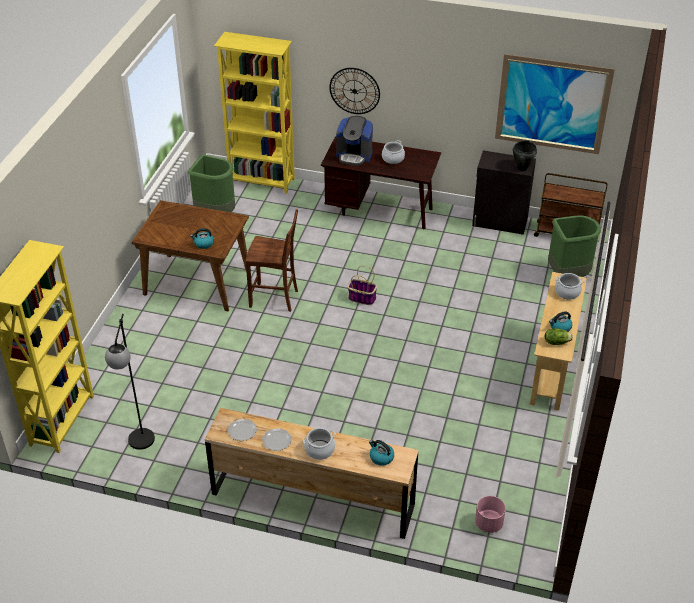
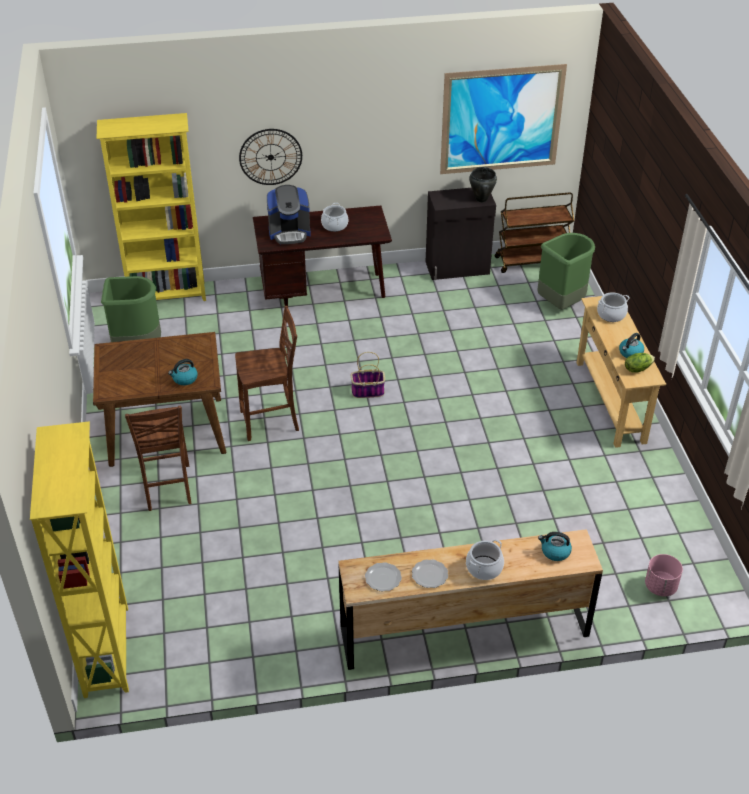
camera: 25 degrees left, 0 degrees up
(140, 447) = (225, 646): black floor lamp -> none
(171, 323) = (167, 489): none -> brown chair

